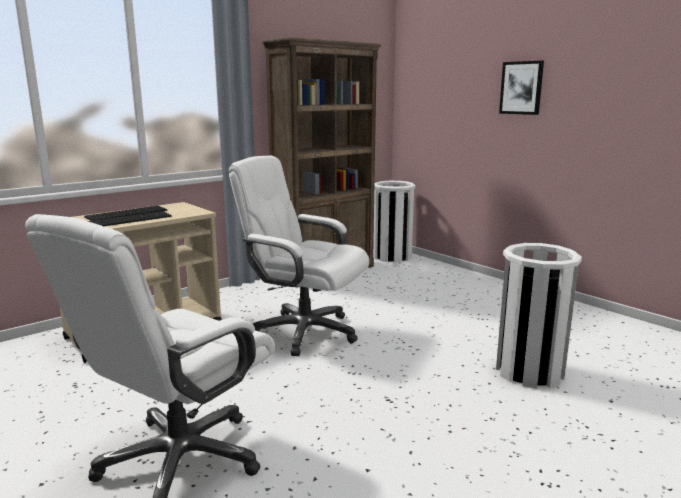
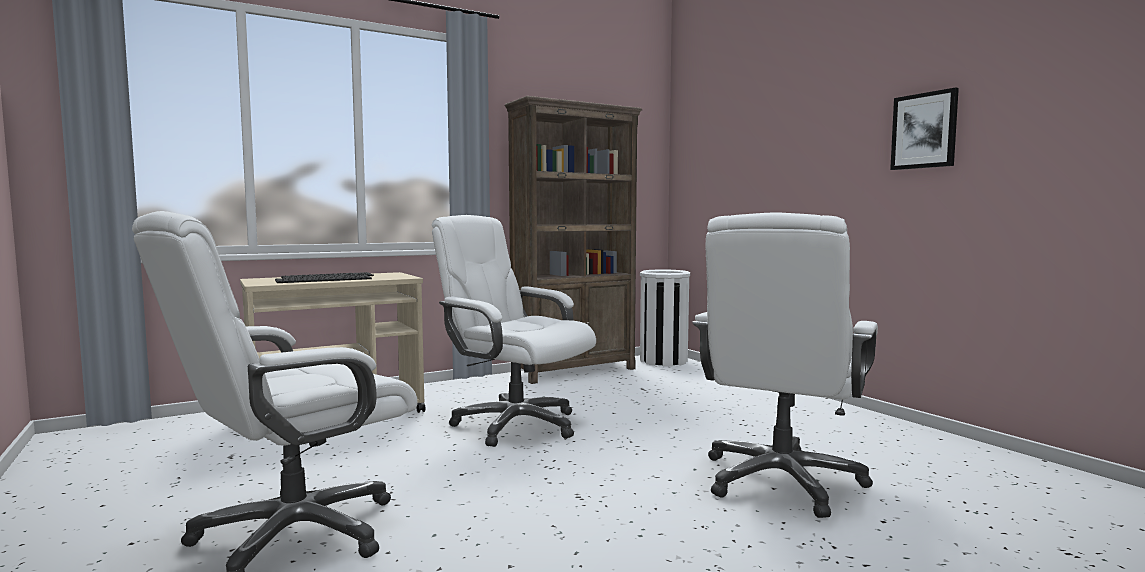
camera: 10 degrees right, 10 degrees down
(521, 88) = (804, 148): picture -> picture (924, 131)
(529, 371) = (781, 481): white trash can -> white office chair

